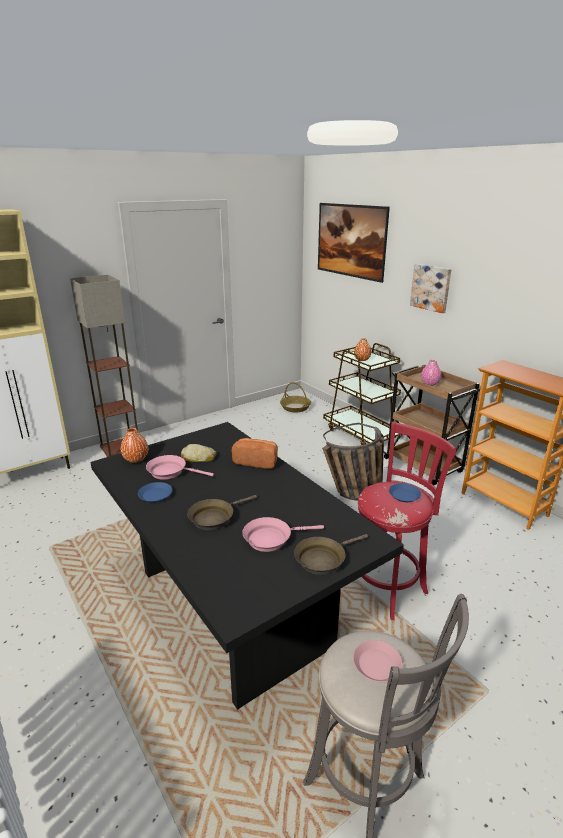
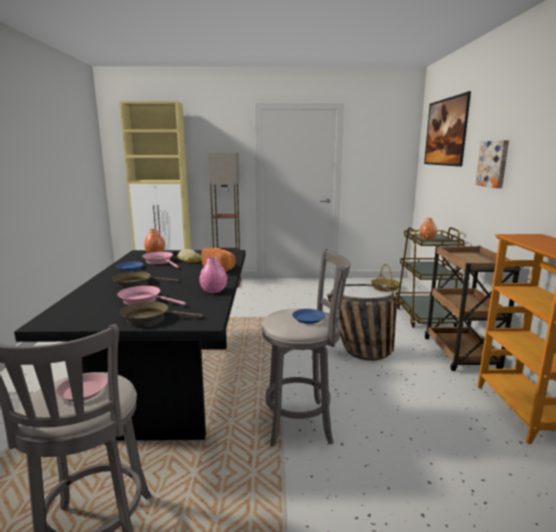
camera: 35 degrees right, 10 degrees down
(388, 586) = (302, 422): red stool -> grey stool
(430, 383) = (466, 259): pink vase -> pink vase (214, 291)

